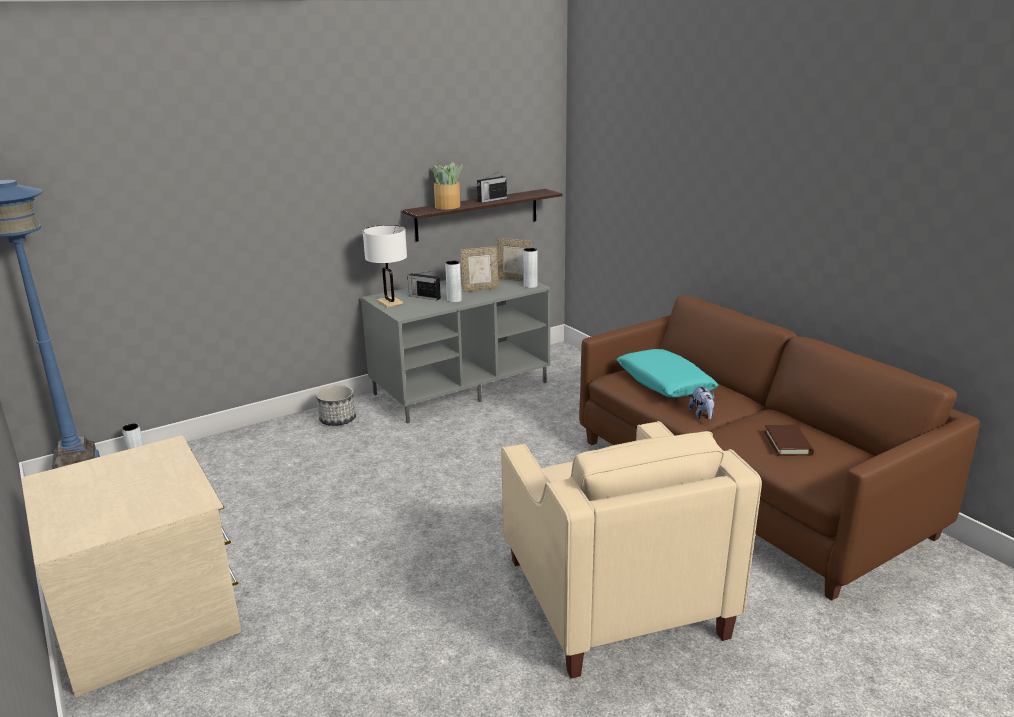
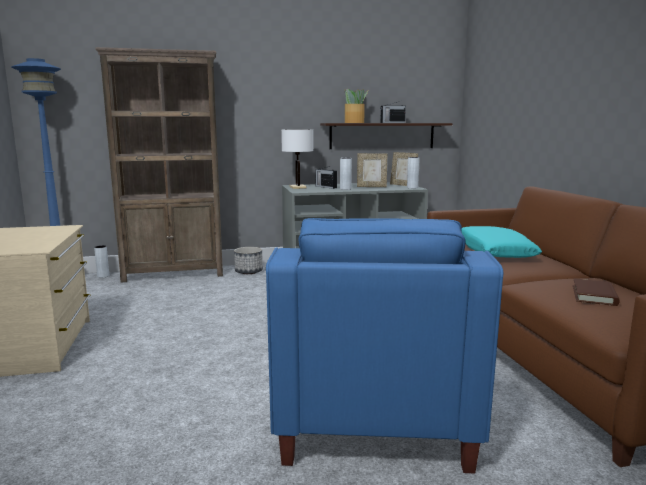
camera: 20 degrees right, 10 degrees down
(239, 441) = (174, 274): none -> brown bookcase
(612, 596) = (372, 411): beige armchair -> blue armchair
(702, 415) = (515, 271): plush toy -> none

